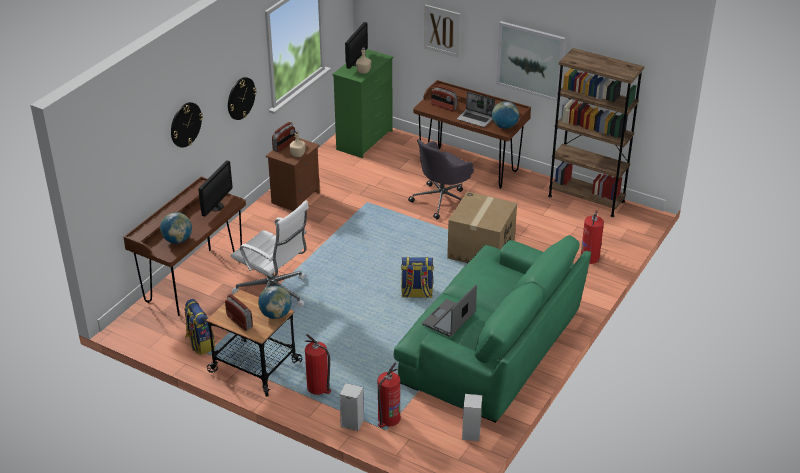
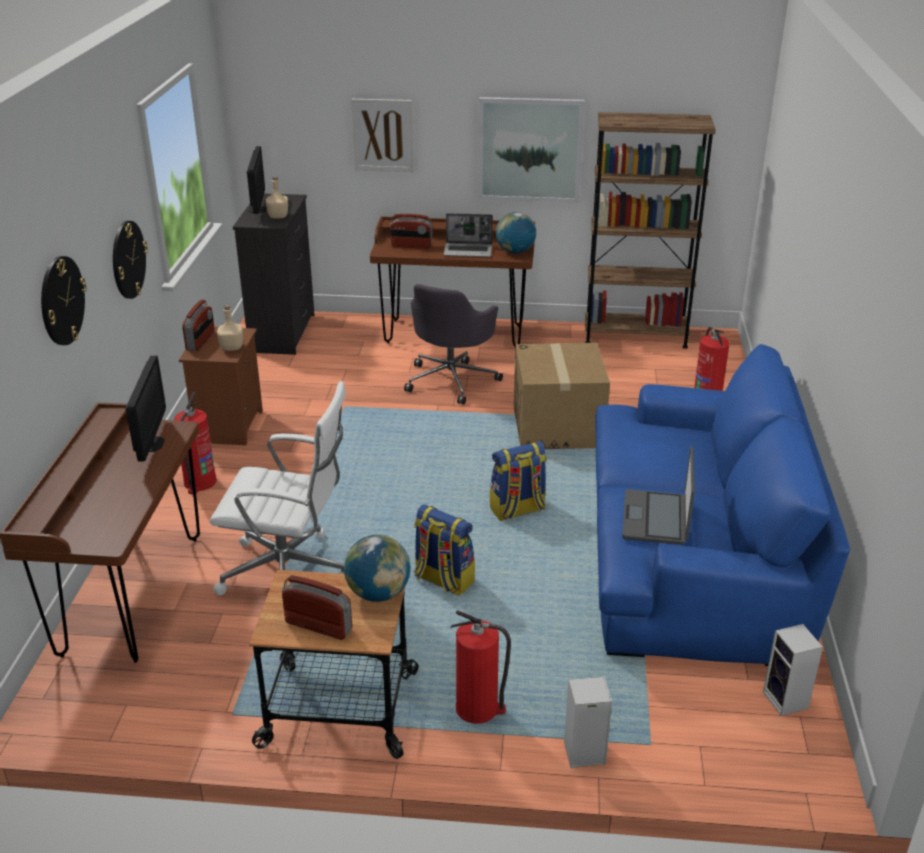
camera: 25 degrees left, 5 degrees down
(177, 240) = (110, 514): globe -> none
(200, 343) = (207, 700): backpack -> backpack (443, 580)
(365, 140) = (283, 332): green dresser -> black dresser
(388, 418) = (637, 722): fire extinguisher -> fire extinguisher (199, 482)
(492, 347) = (693, 554): green sofa -> blue sofa

